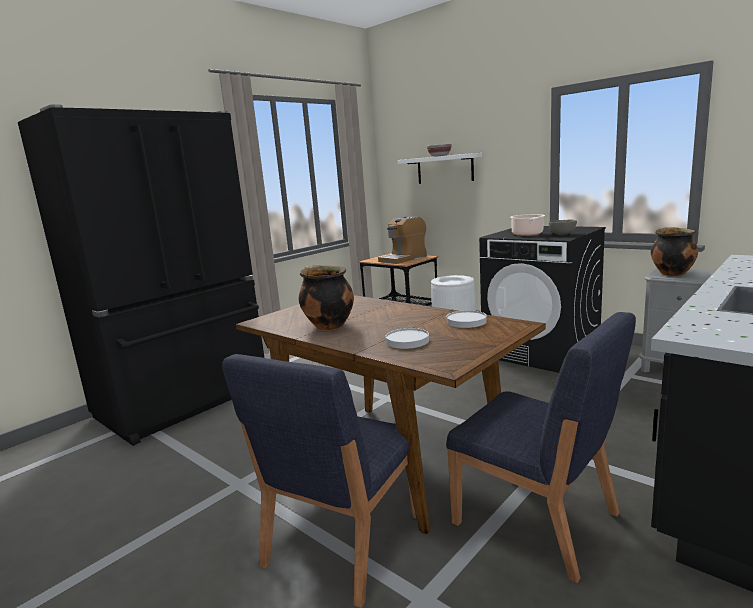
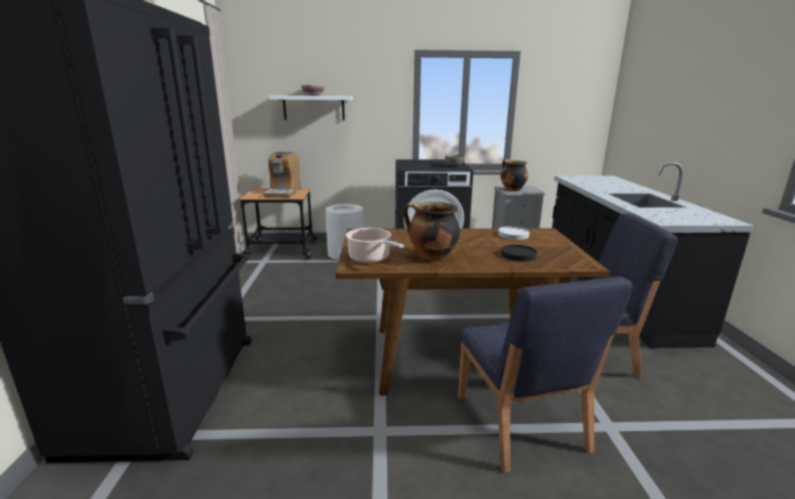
camera: 45 degrees left, 5 degrees up
(407, 341) = (518, 255): white plate -> black plate
(527, 234) = (428, 166): cooking pot -> cooking pot (371, 258)

